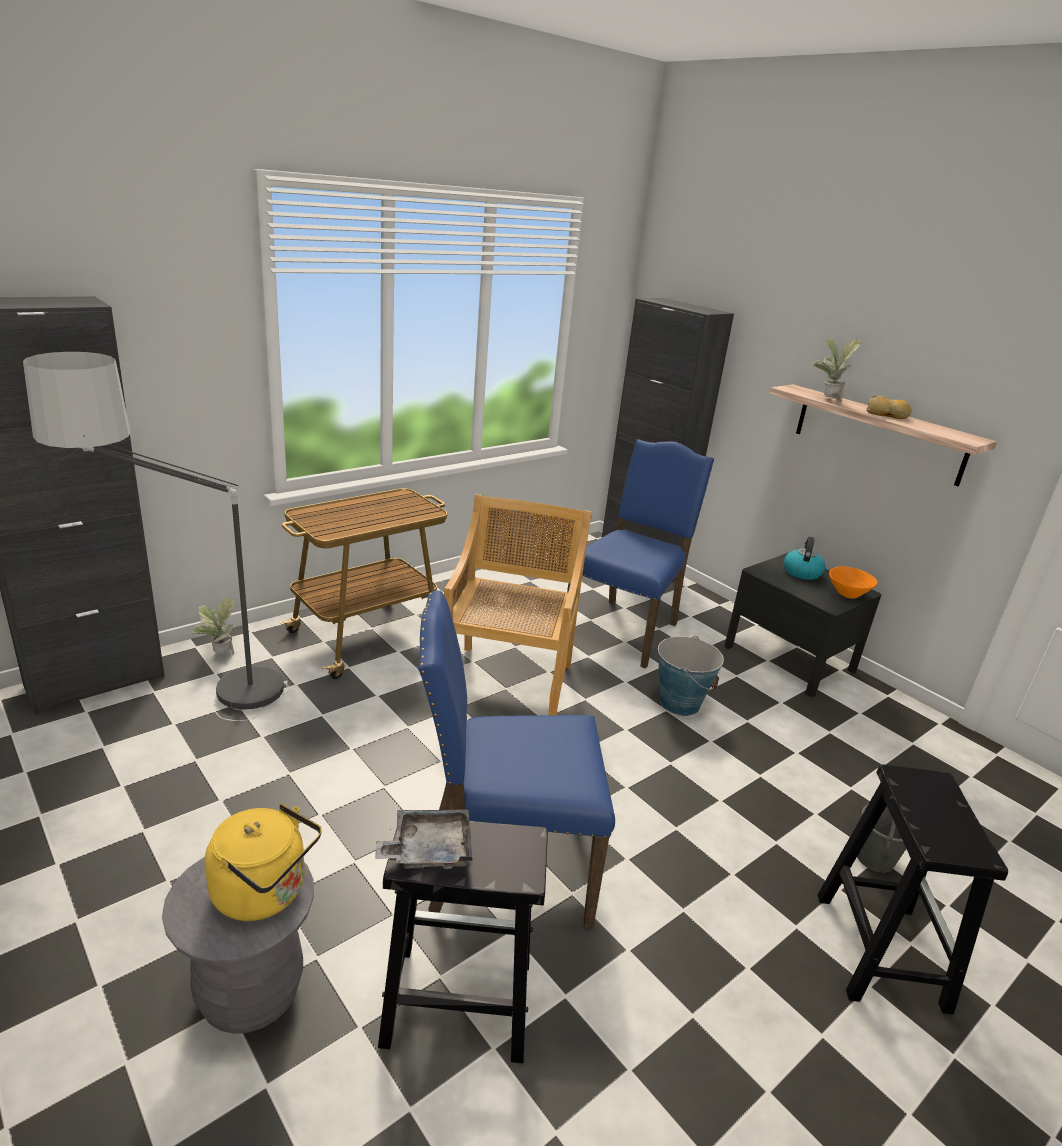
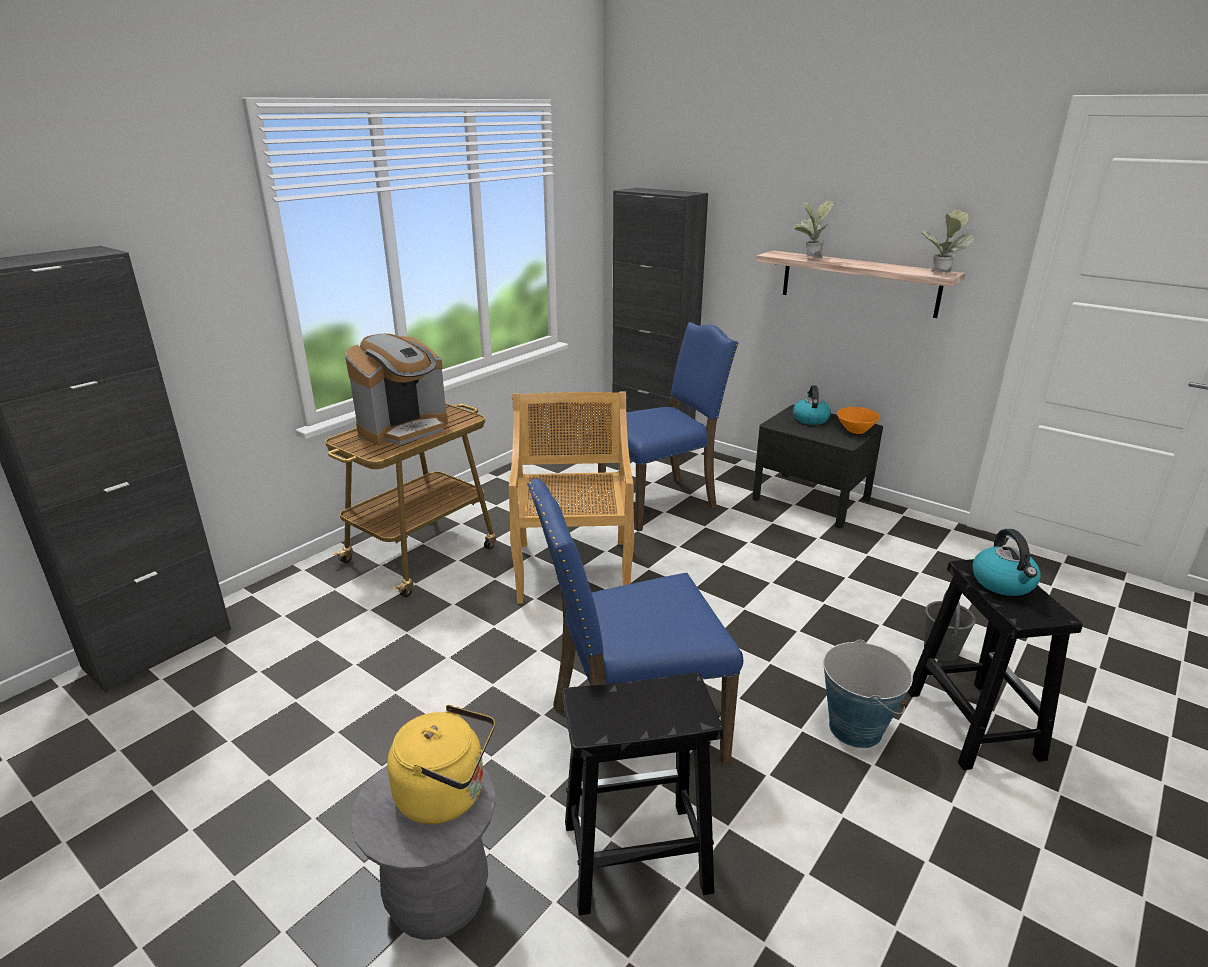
camera: 10 degrees left, 0 degrees up
(195, 706) = (275, 650): floor lamp -> none
(219, 655) = (280, 598): potted plant -> potted plant (940, 274)
(363, 512) = (404, 429): none -> coffee machine
(428, 849) = (603, 714): grey tray -> none
(625, 630) = (660, 501): blue chair -> blue chair turned 45 degrees clockwise
(680, 703) = (732, 555): bucket -> bucket (855, 728)
(887, 415) = (866, 264): bread -> none
(933, 803) = (1003, 583): none -> kettle

